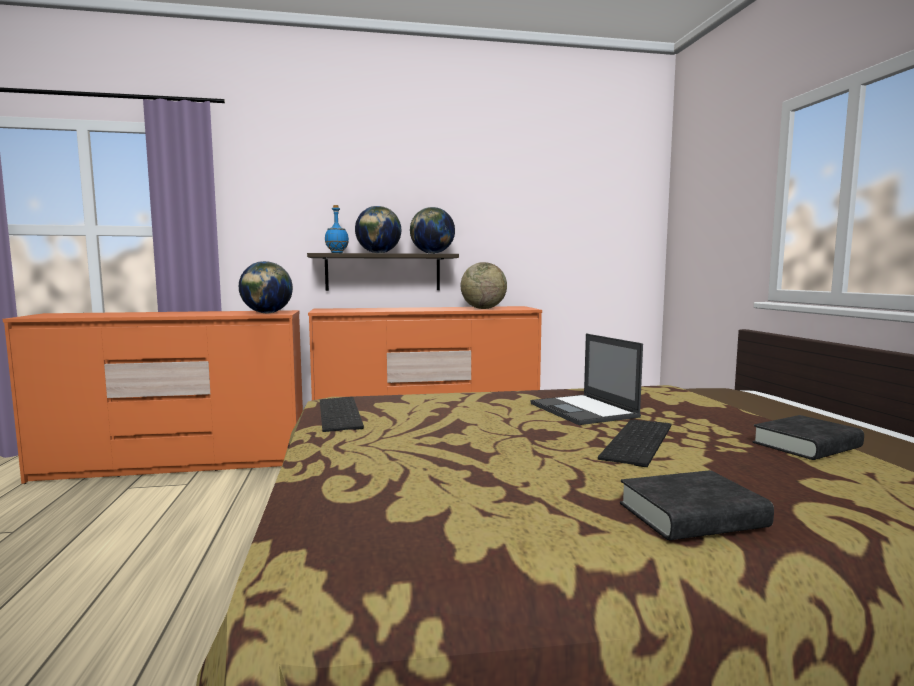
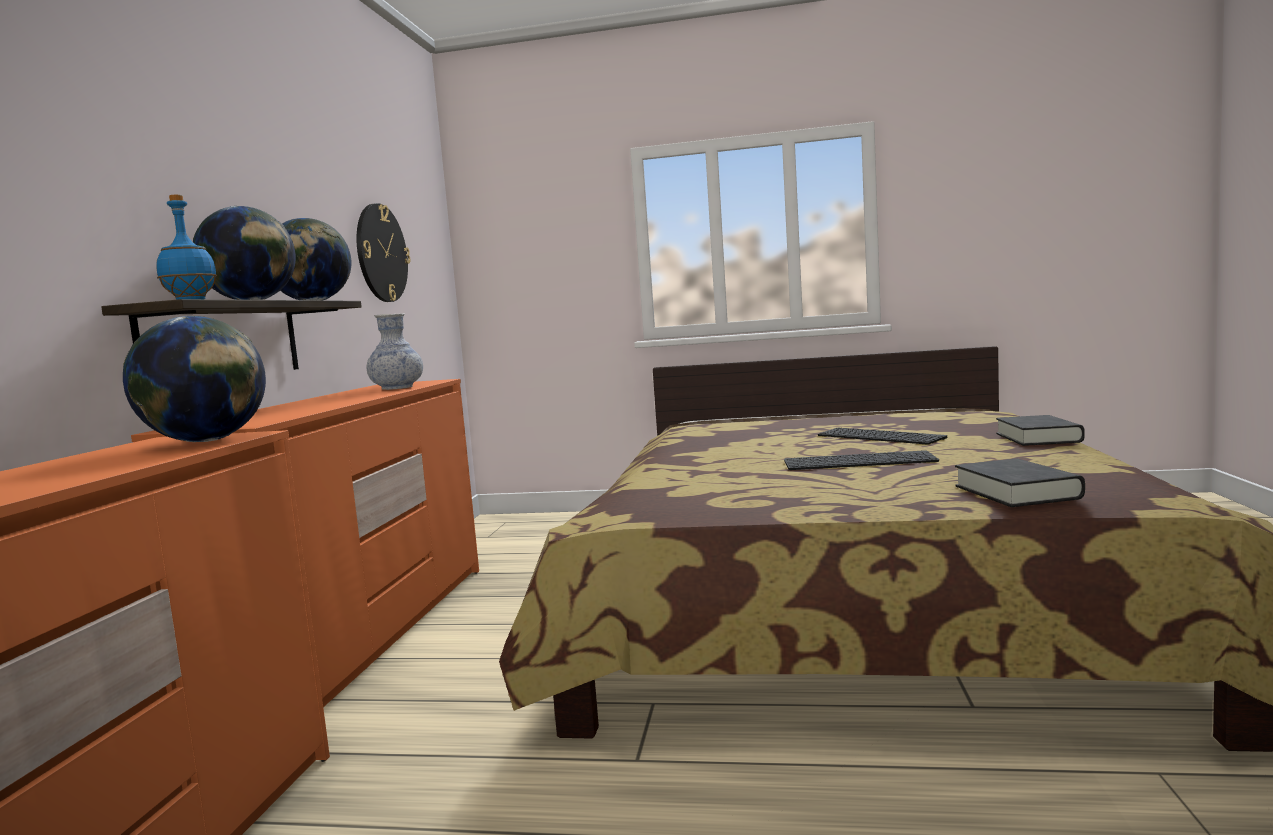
camera: 70 degrees left, 0 degrees up
(342, 414) = (727, 503): keyboard -> keyboard (860, 461)
(483, 308) = (397, 388): globe -> vase
(550, 220) = (381, 253): none -> wall clock
(584, 410) = (772, 442): laptop -> none
(806, 445) = (894, 416): black book -> black book (1016, 492)

